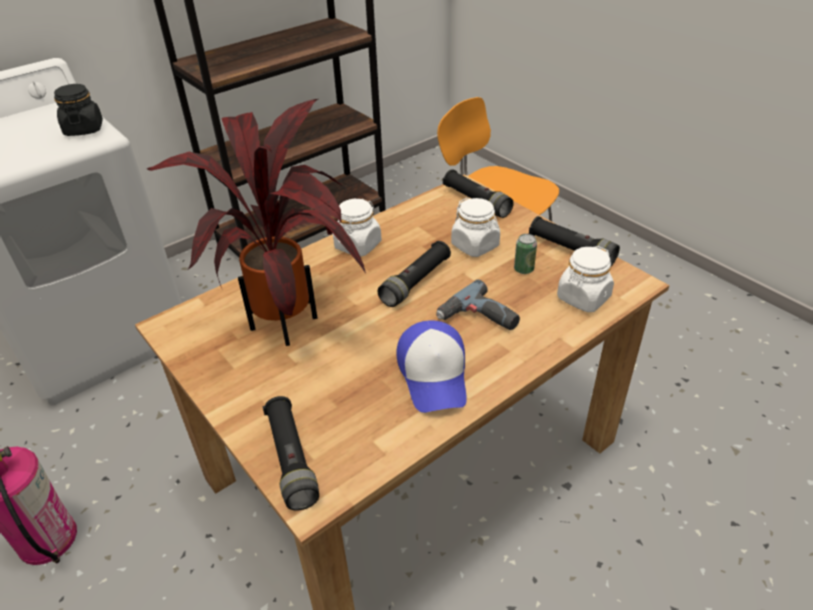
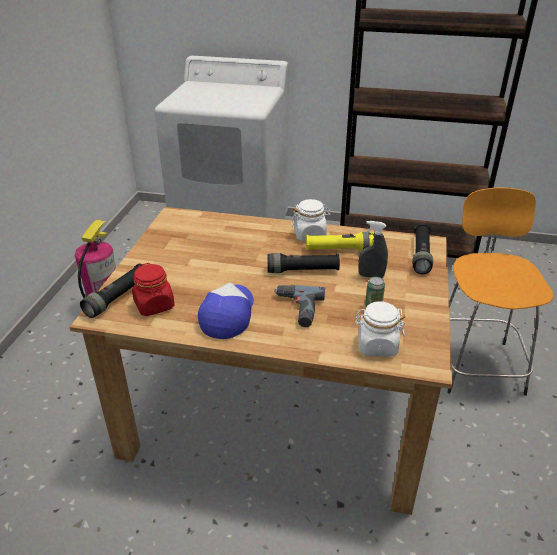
camera: 50 degrees right, 5 degrees down
(84, 129) = (254, 103): black jar -> none
(291, 320) = (217, 246): potted plant -> none
(349, 430) = (154, 305): none -> red jar
(408, 241) = (339, 249): none -> yellow flashlight
(434, 374) = (228, 314): cap -> cap turned 150 degrees clockwise
(475, 245) = (371, 276): white jar -> grey spray bottle
(571, 250) = (425, 319): black flashlight -> none

